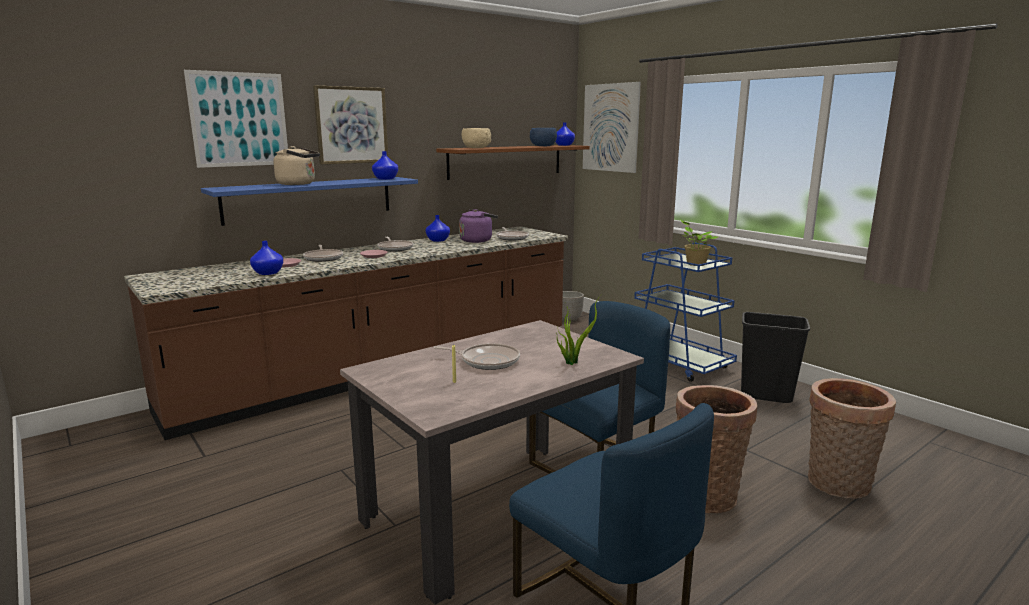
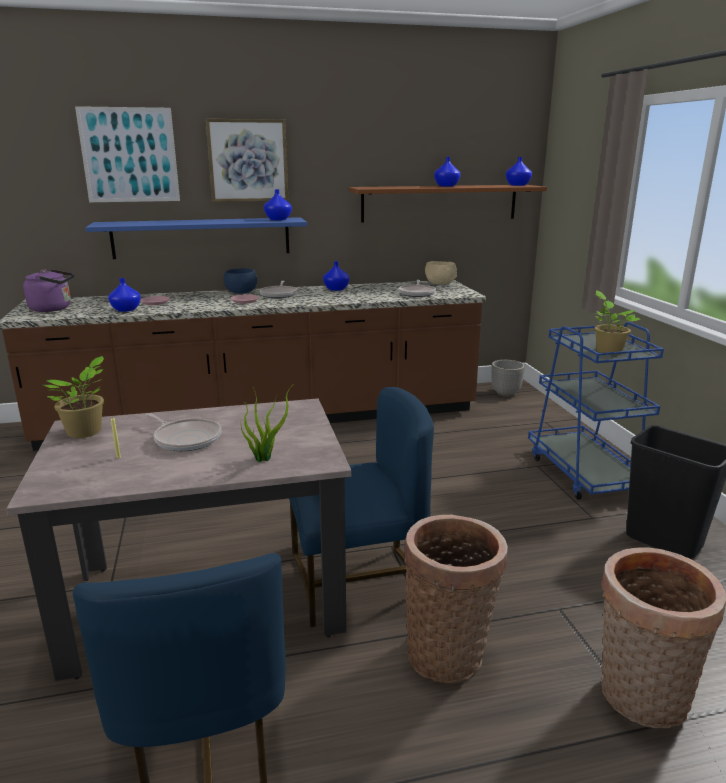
camera: 25 degrees right, 5 degrees up
(299, 184) = (181, 222): beige kettle -> none
(323, 258) = (198, 299): frying pan -> none
(390, 371) = (86, 432): none -> potted plant
(476, 148) = (390, 187): beige bowl -> beige bowl (440, 283)
(477, 240) = (375, 293): purple kettle -> purple kettle (53, 309)
(514, 146) = (447, 186): none -> blue vase
(543, 146) = (482, 186): blue bowl -> blue bowl (241, 292)
(610, 128) = (574, 164): picture -> none

